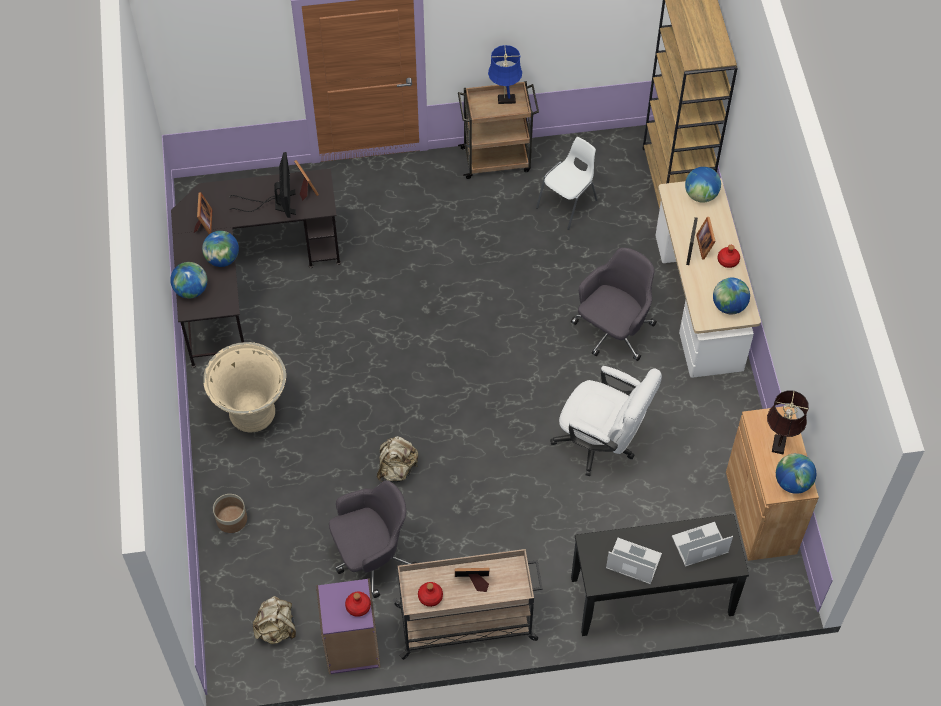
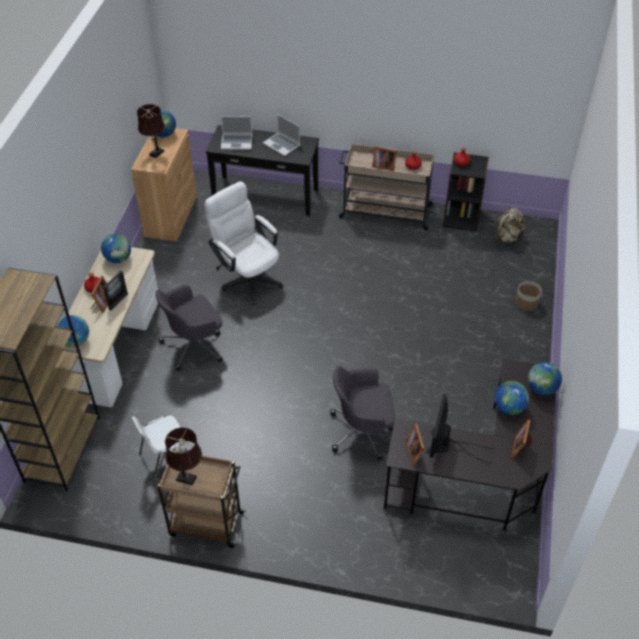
camera: 160 degrees left, 10 degrees down
(252, 413) = (497, 366): beige planter -> none
(352, 648) = (461, 217): purple bookcase -> black bookcase
(371, 556) = (433, 258): grey office chair -> grey office chair (362, 431)
(397, 469) = (398, 301): beige backpack -> none
(504, 99) = (188, 479): blue table lamp -> brown table lamp

